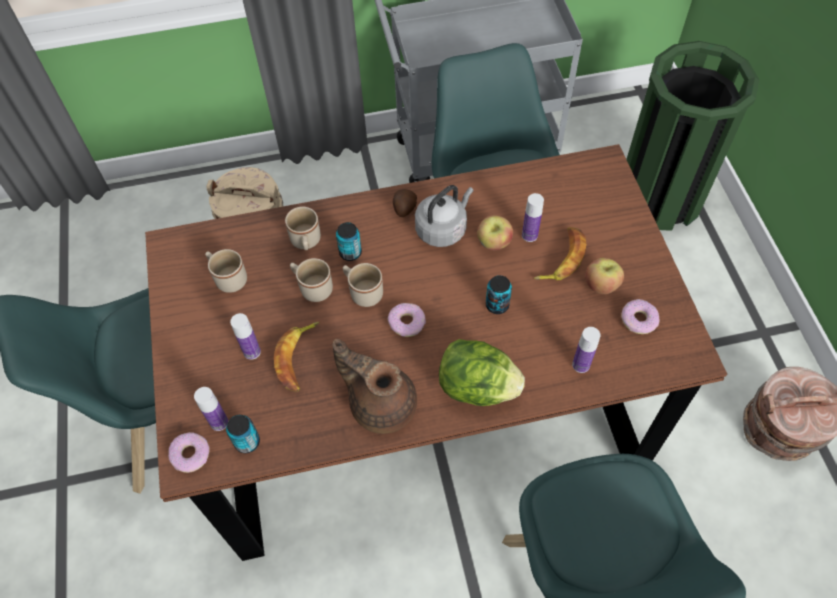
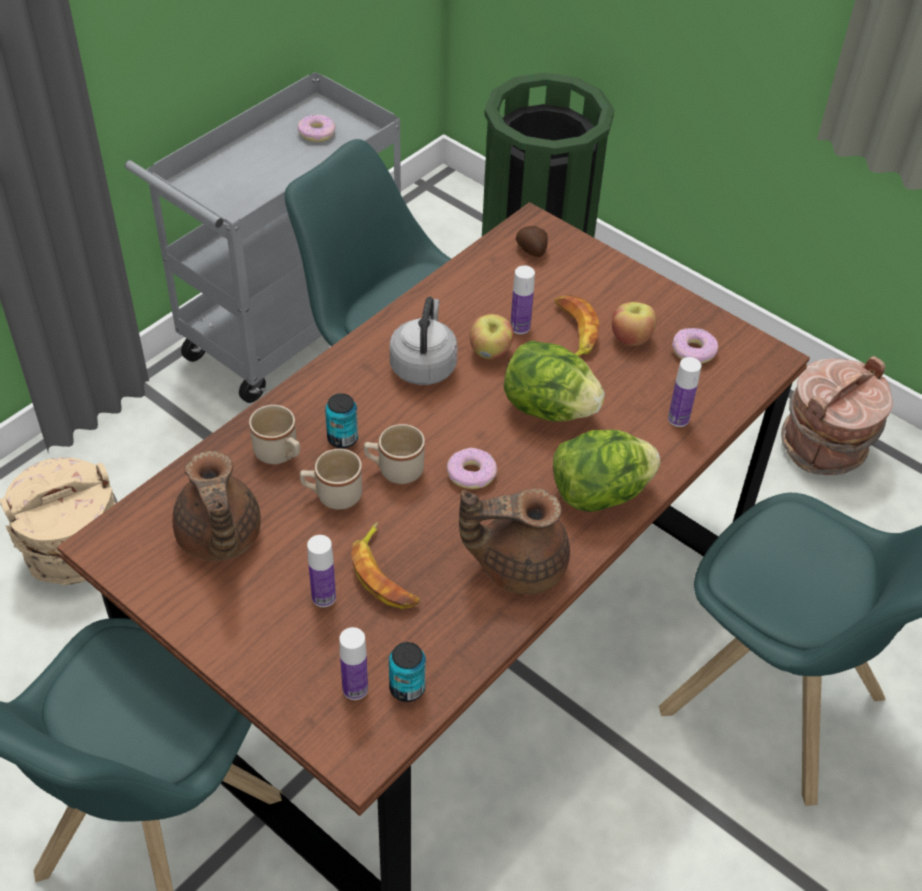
camera: 40 degrees left, 10 degrees down
(191, 454) = (353, 740): donut -> donut (317, 133)
(228, 278) = (219, 539): beige mug -> brown teapot
(404, 209) = (362, 366): potato -> potato (532, 250)
(497, 305) = (548, 408): can -> lettuce

